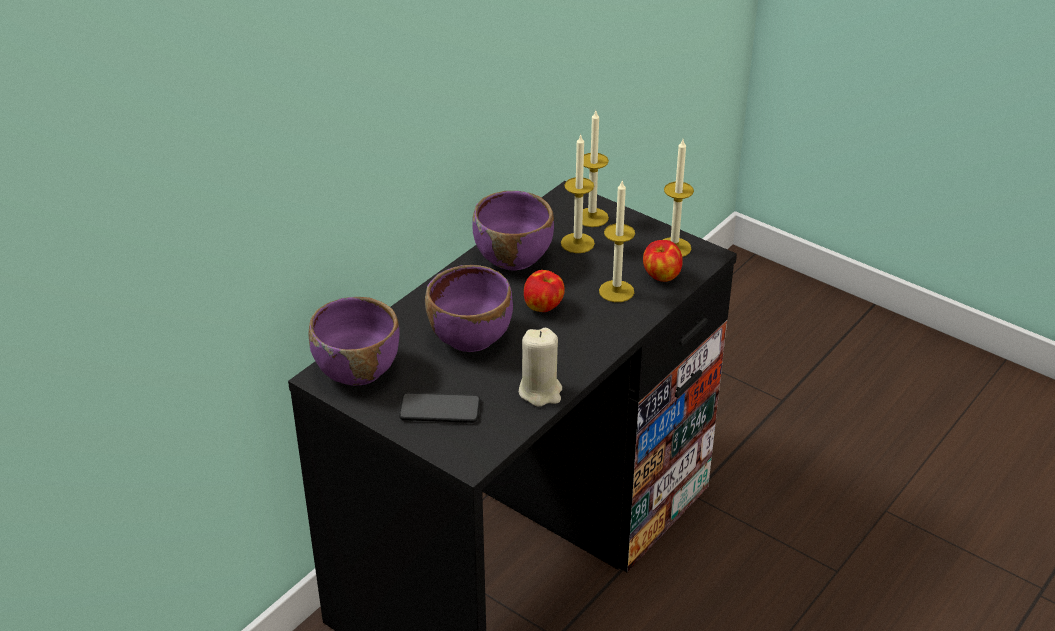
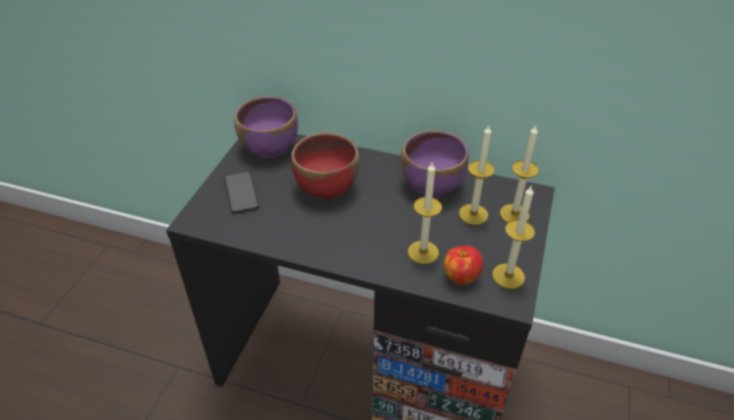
camera: 70 degrees right, 5 degrees up
(471, 336) = (326, 187): purple bowl -> red bowl
(540, 391) = (278, 238): beige candle -> none
(543, 307) = (379, 215): apple -> none

